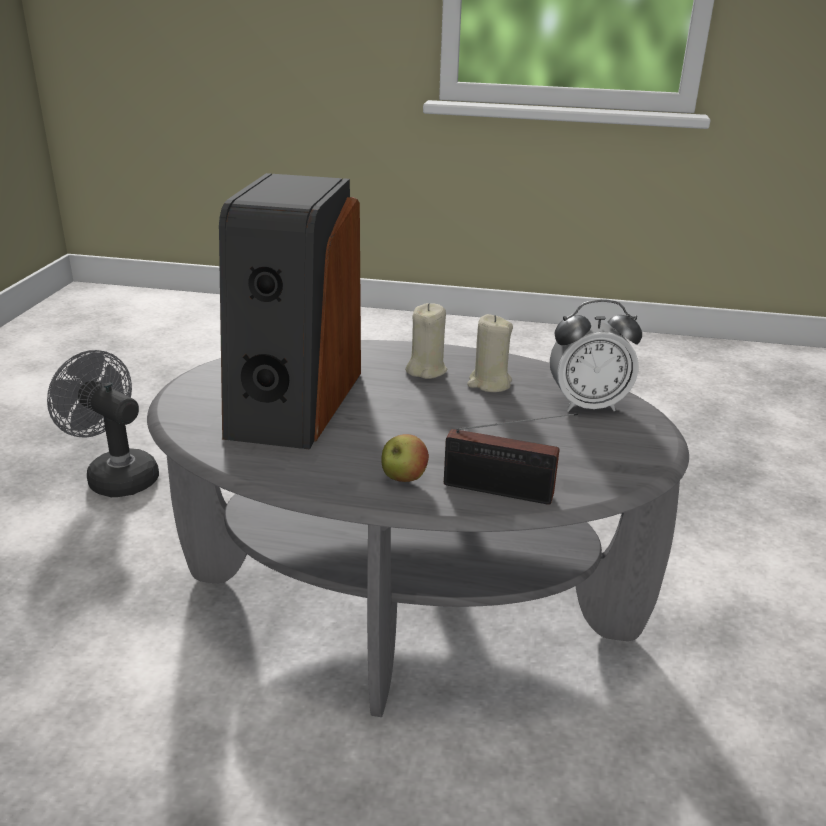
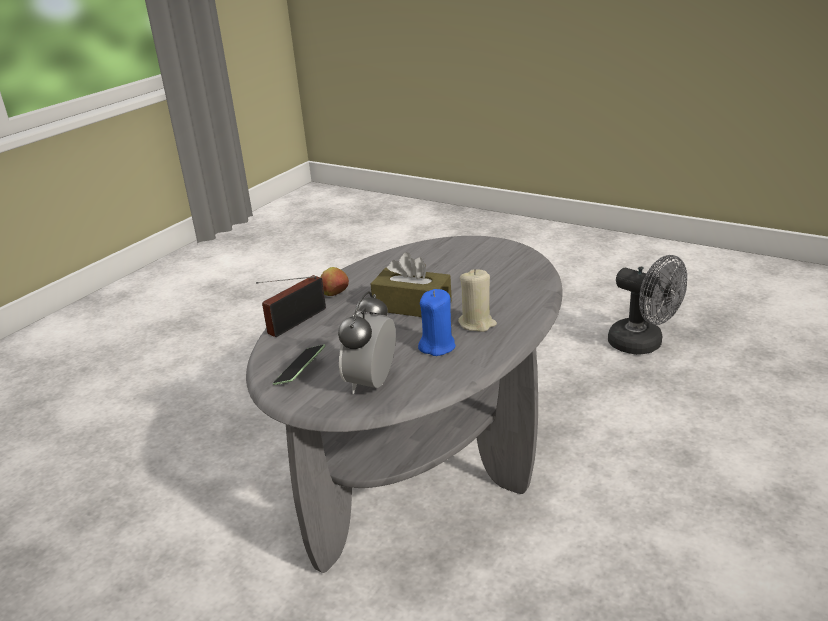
camera: 115 degrees right, 0 degrees up
(116, 475) = (643, 345): grey fan -> grey fan turned 75 degrees clockwise
(293, 402) = (453, 271): speaker -> none
(406, 413) = (412, 306): none -> brown tissue box
(489, 383) = (437, 346): beige candle -> blue candle
(609, 452) = (300, 372): none -> phone

